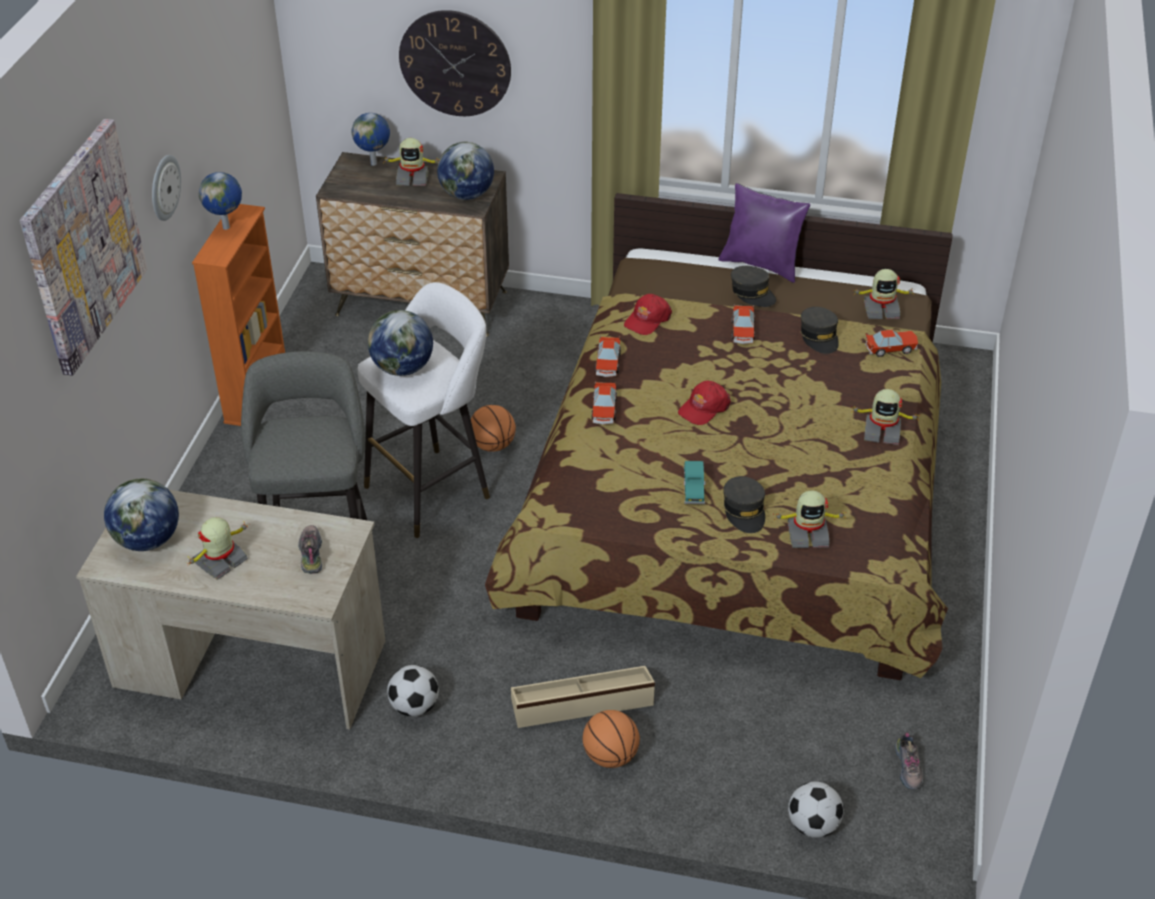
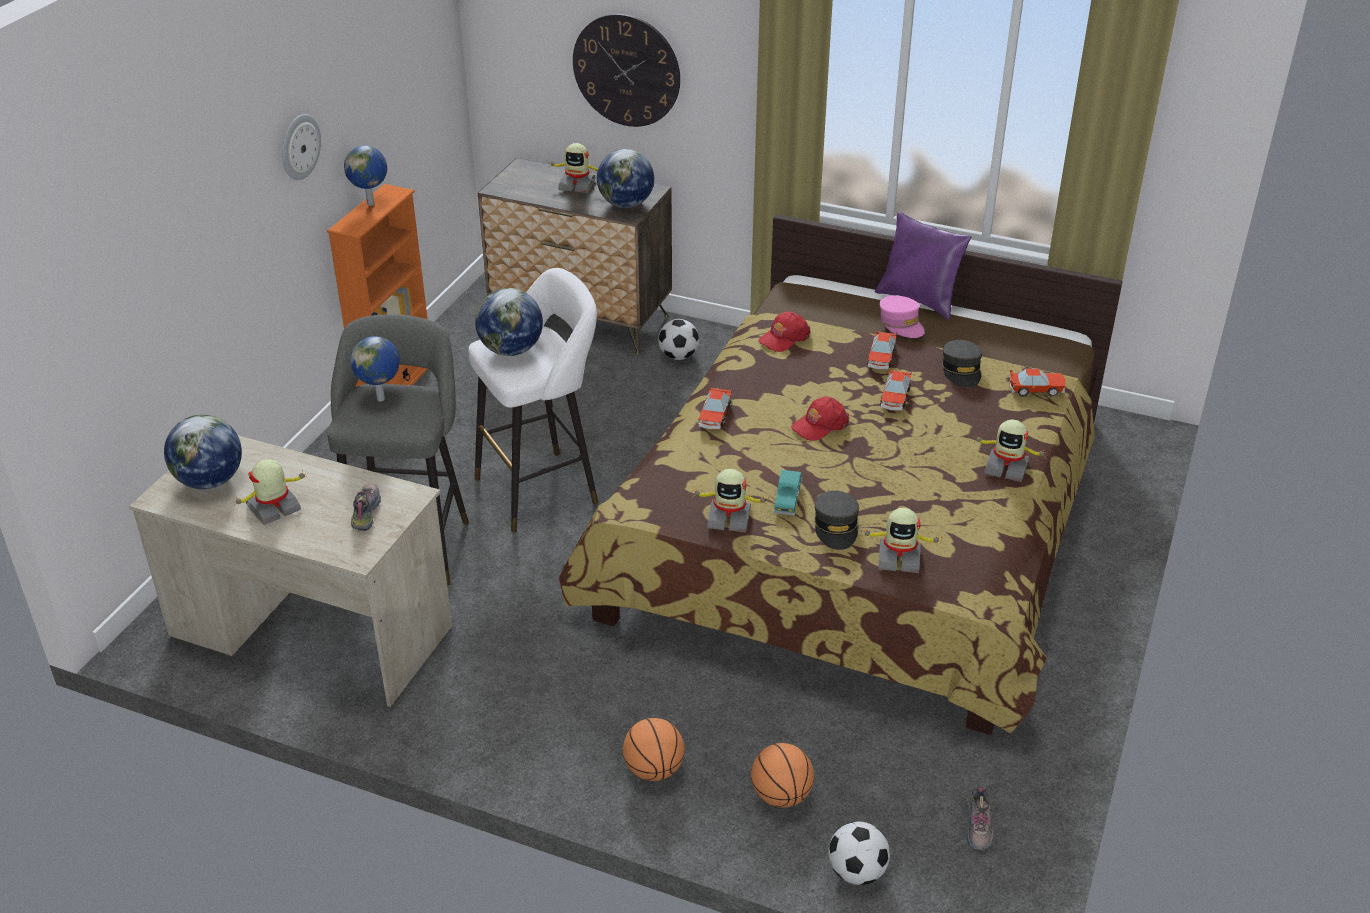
camera: 10 degrees right, 5 degrees down
(83, 246) = (187, 178): picture -> none
(374, 163) = (544, 170): globe -> globe (381, 399)
(414, 706) = (463, 693): football -> football (678, 356)
(493, 445) = (615, 455): basketball -> basketball (781, 796)
(582, 703) = (638, 713): beige storage box -> none
(607, 363) = (731, 374): toy car -> toy car (895, 398)
(752, 293) = (901, 324): grey cap -> pink cap
(881, 309) = (1035, 352): toy robot -> toy robot (729, 518)

